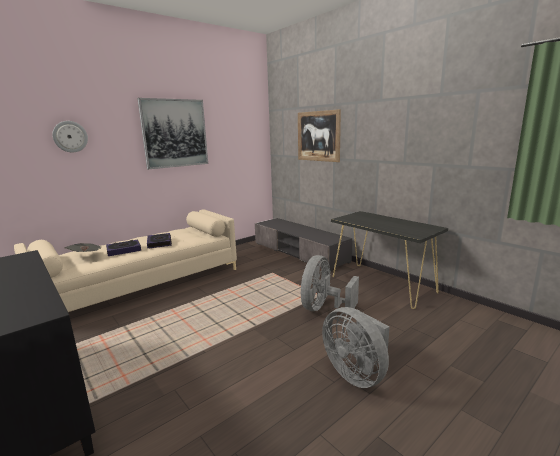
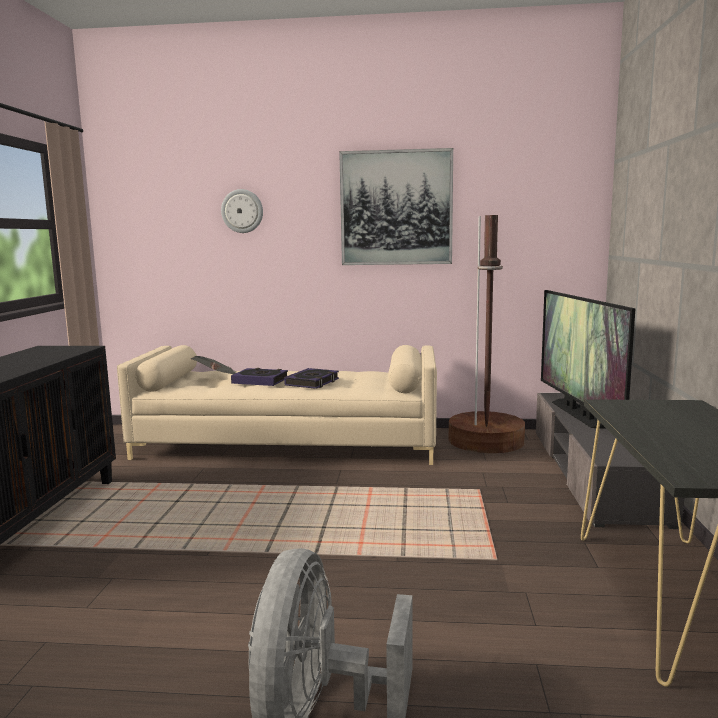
camera: 45 degrees right, 5 degrees down
(240, 252) = (486, 441): none -> brown floor lamp
(287, 228) = (579, 414): none -> television
(318, 136) = (665, 211): picture -> none
(323, 308) = (462, 582): grey fan -> none

